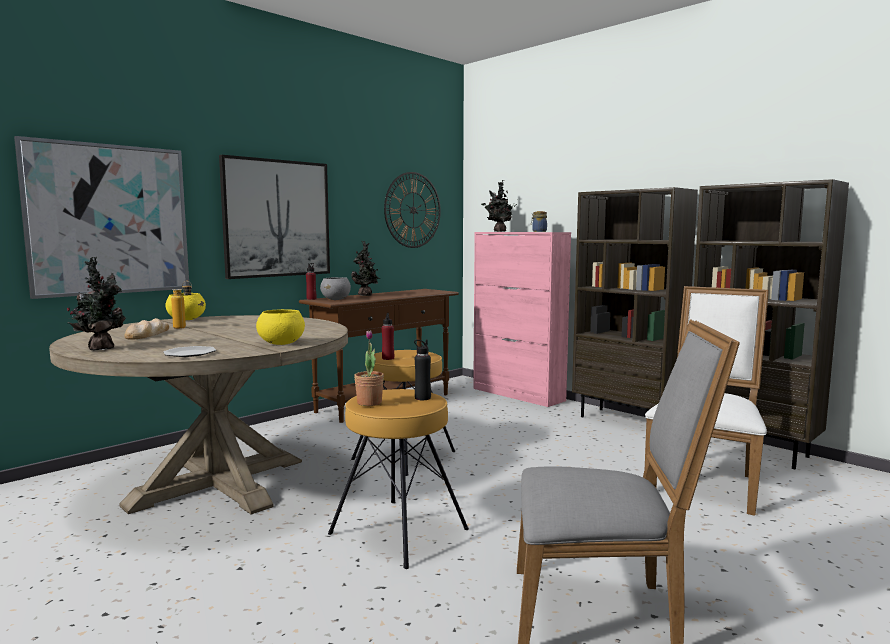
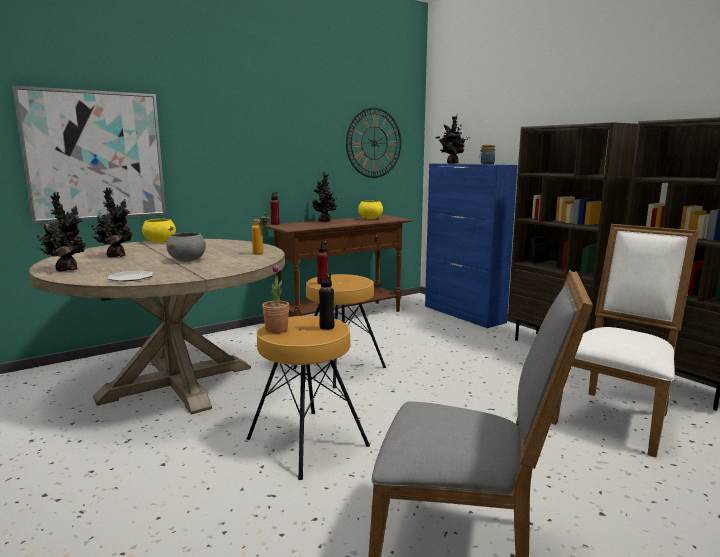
camera: 10 degrees right, 5 degrees up
(147, 334) = (116, 256): bread -> potted plant
(184, 328) = (150, 250): bottle -> bottle (262, 254)
(277, 218) = (244, 152): picture -> none
(281, 344) = (214, 270): yellow bowl -> yellow bowl (370, 219)
(336, 299) = (296, 225): grey bowl -> grey bowl (188, 260)
(518, 394) = (464, 314): pink cabinet -> blue cabinet

